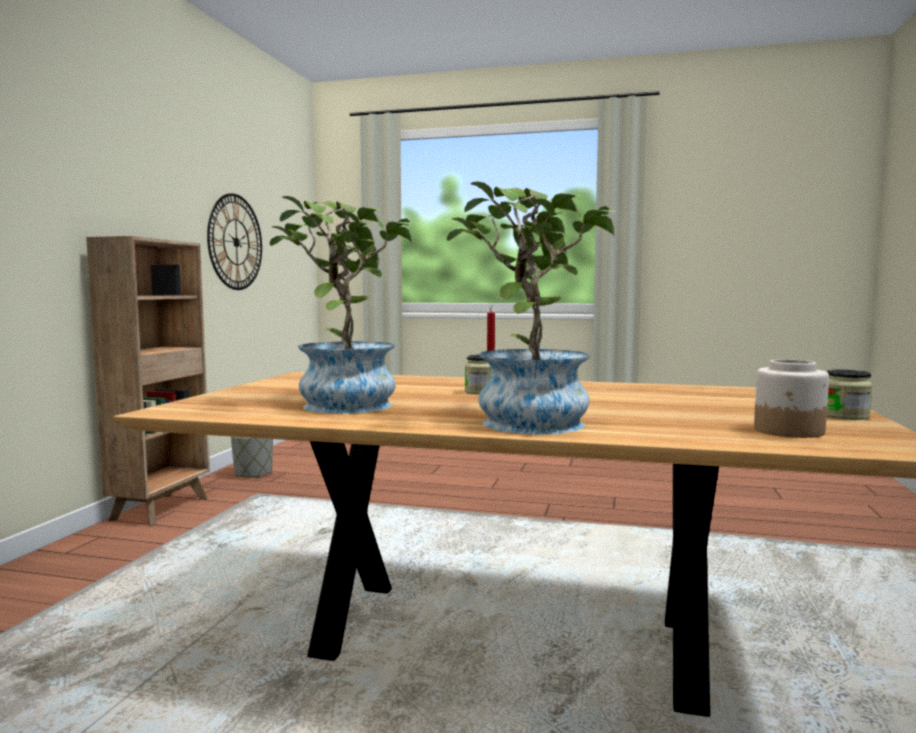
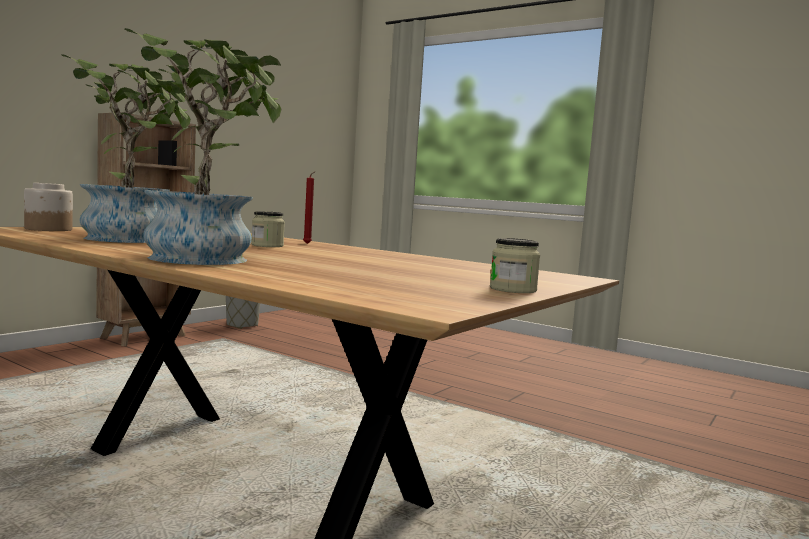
camera: 20 degrees right, 0 degrees up
(236, 242) = (258, 130): wall clock -> none
(789, 431) = (389, 287): jar -> jar (48, 229)

